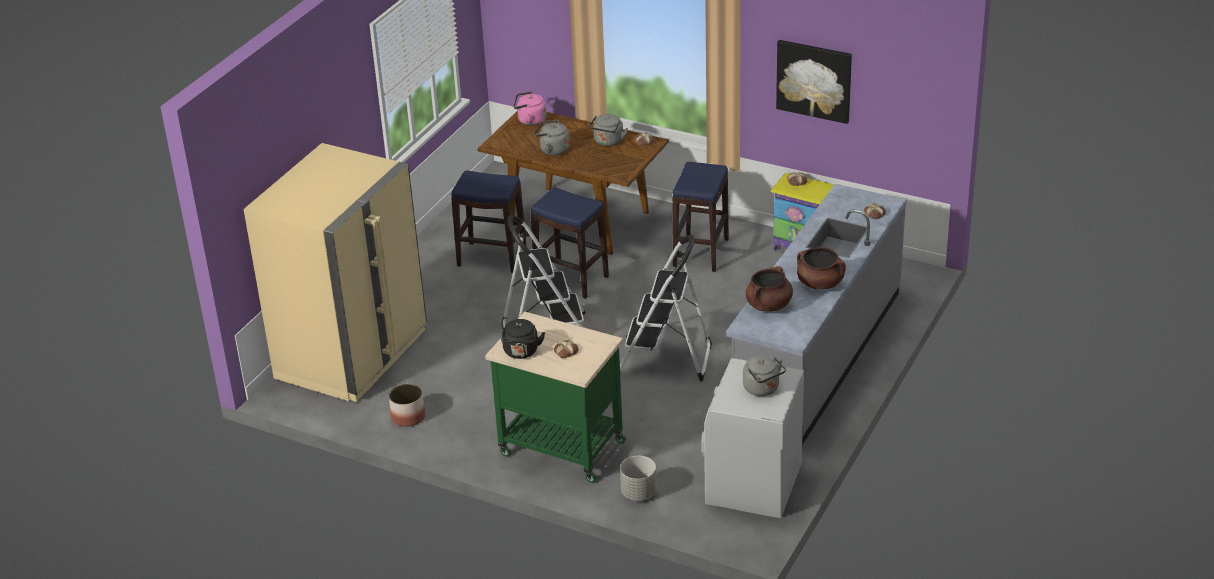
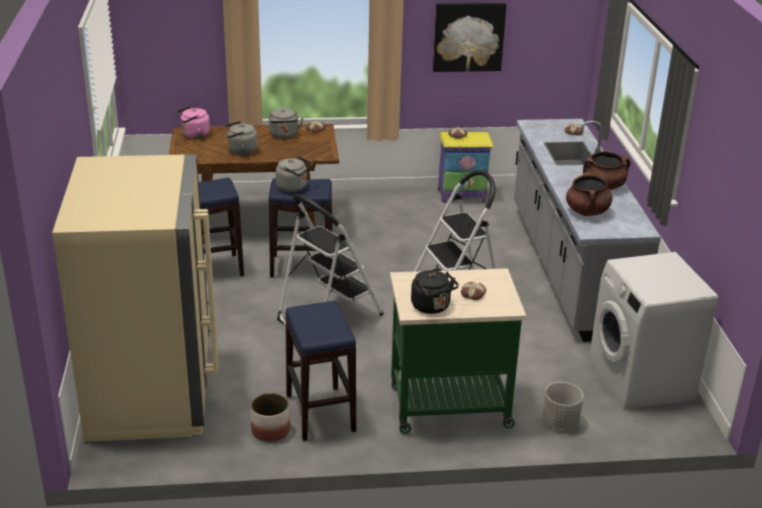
camera: 35 degrees left, 5 degrees down
(701, 253) = (389, 219): stool -> stool (320, 413)
(763, 389) = (666, 275): grey kettle -> grey kettle (294, 187)

